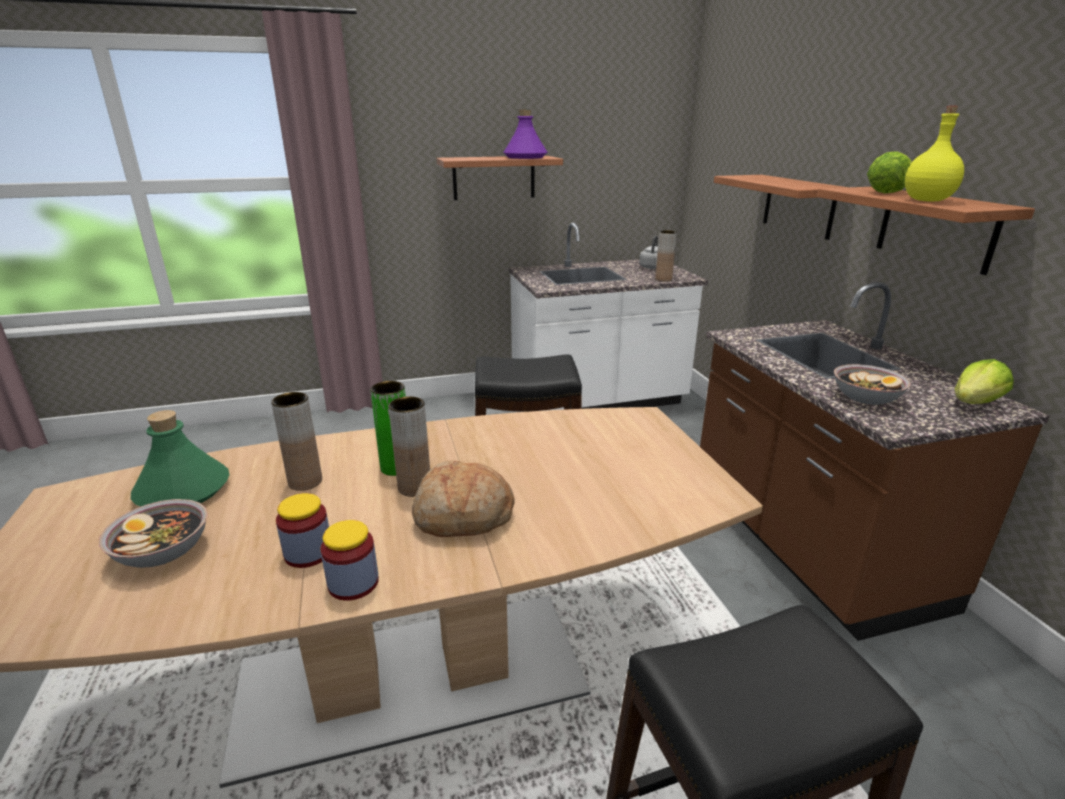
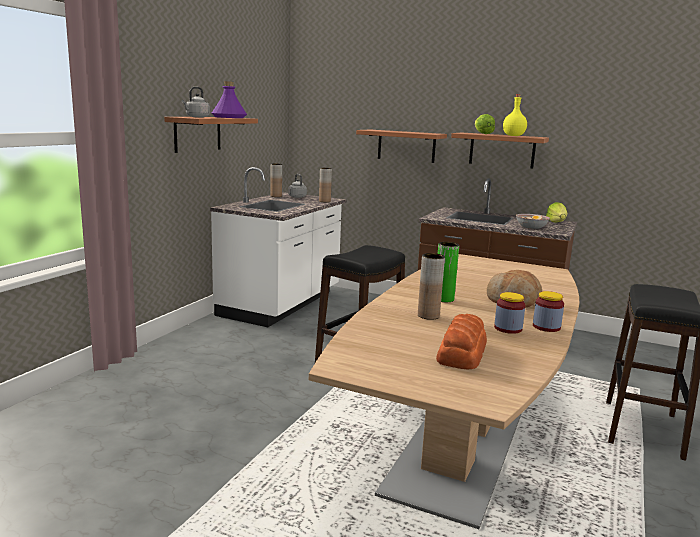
camera: 50 degrees left, 10 degrees down
(163, 551) = (462, 352): bowl -> bread
(184, 491) = (392, 339): green bottle -> none
(414, 487) = (472, 301): brown vase -> brown vase (276, 196)
(472, 157) = (196, 117): none -> grey kettle

